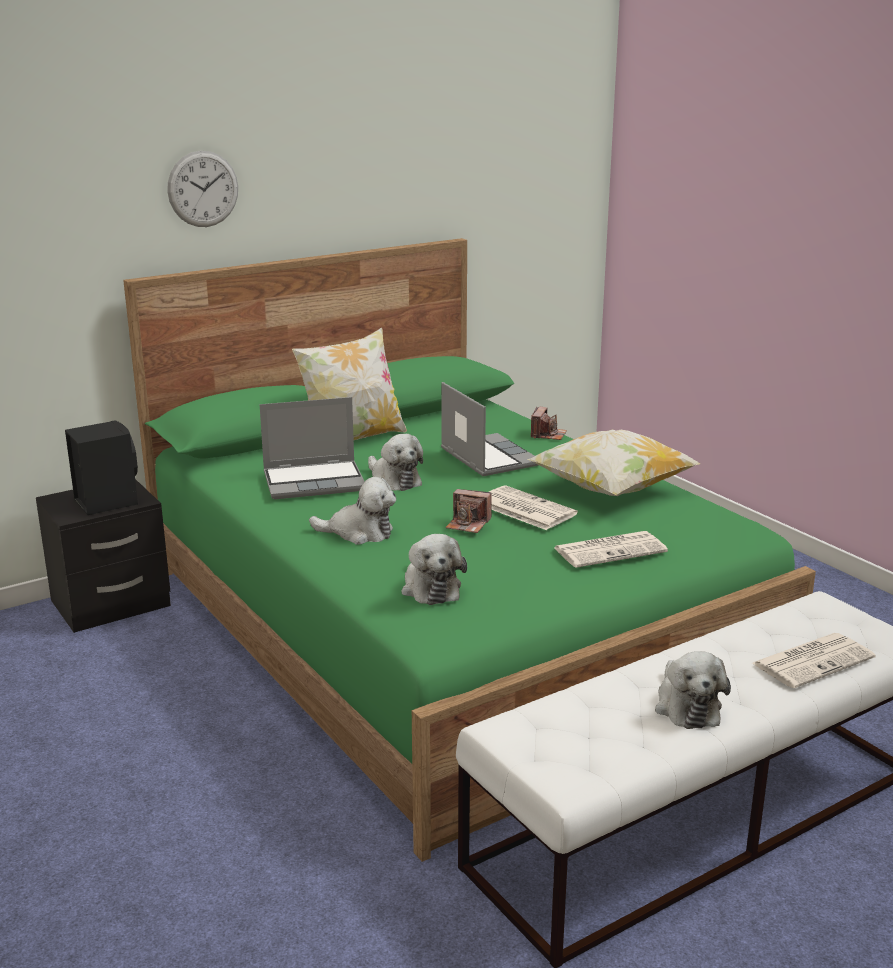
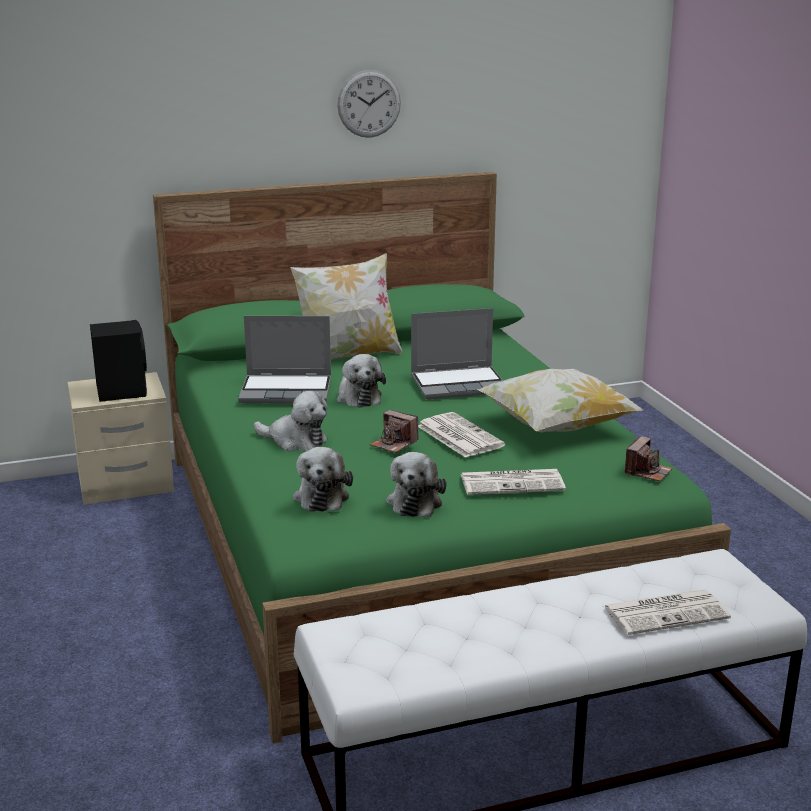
camera: 15 degrees right, 0 degrees up
(111, 605) = (125, 484): black nightstand -> beige nightstand
(203, 189) = (232, 116): wall clock -> wall clock (369, 104)
(487, 457) = (459, 384): laptop -> laptop turned 90 degrees clockwise
(547, 435) = (533, 369): camera -> camera (647, 472)
(686, 706) = (513, 636): plush toy -> plush toy (415, 501)

